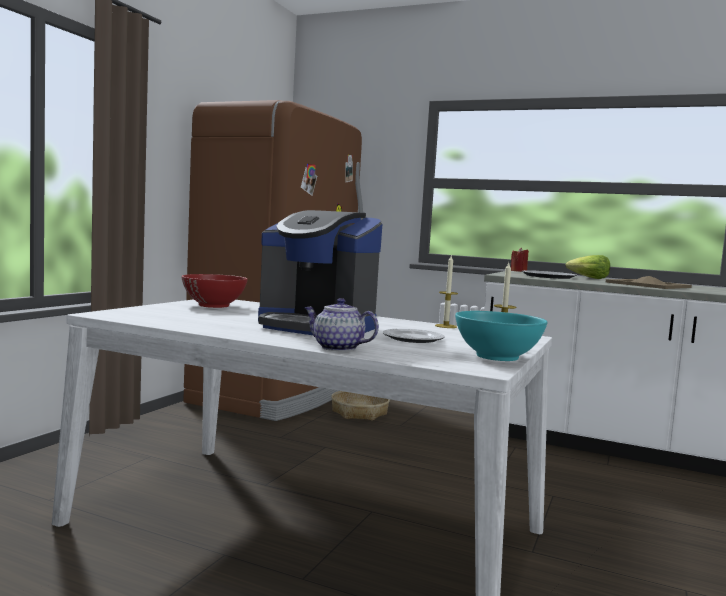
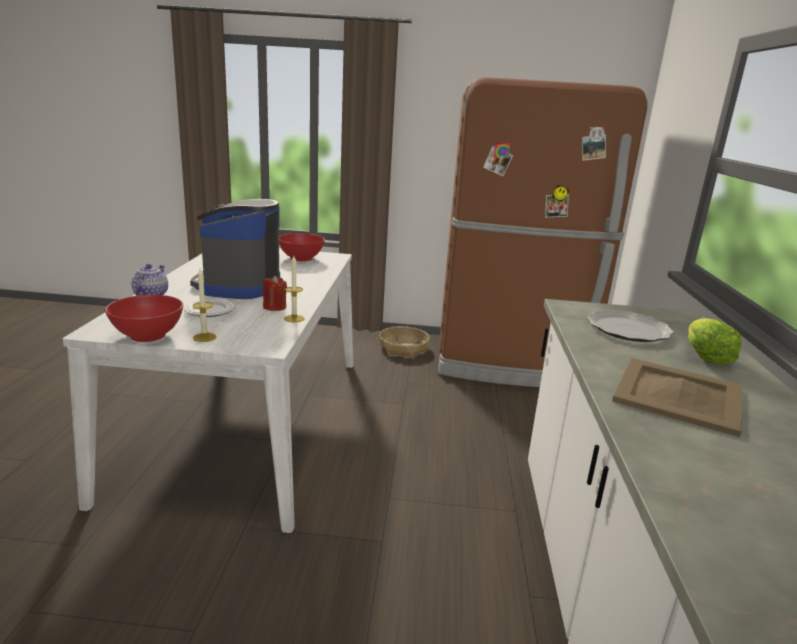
camera: 70 degrees right, 15 degrees up
(359, 412) = (514, 405): basket -> basket (403, 348)
(497, 357) = (147, 335): turquoise bowl -> red bowl
(518, 271) = (688, 316): red candle -> red candle (274, 307)

